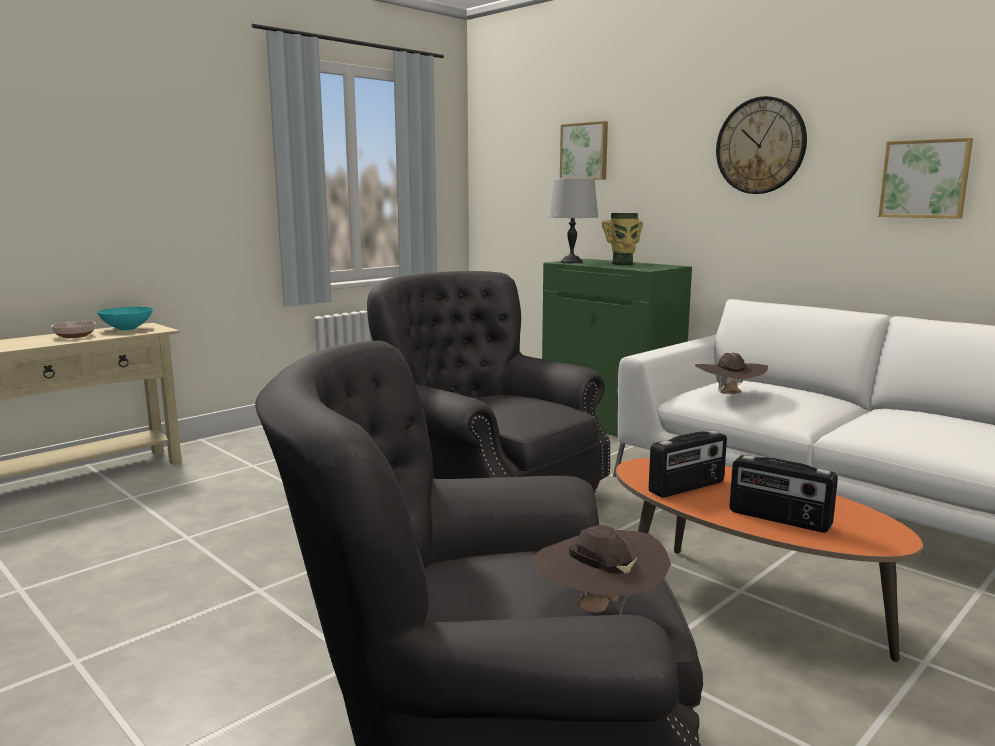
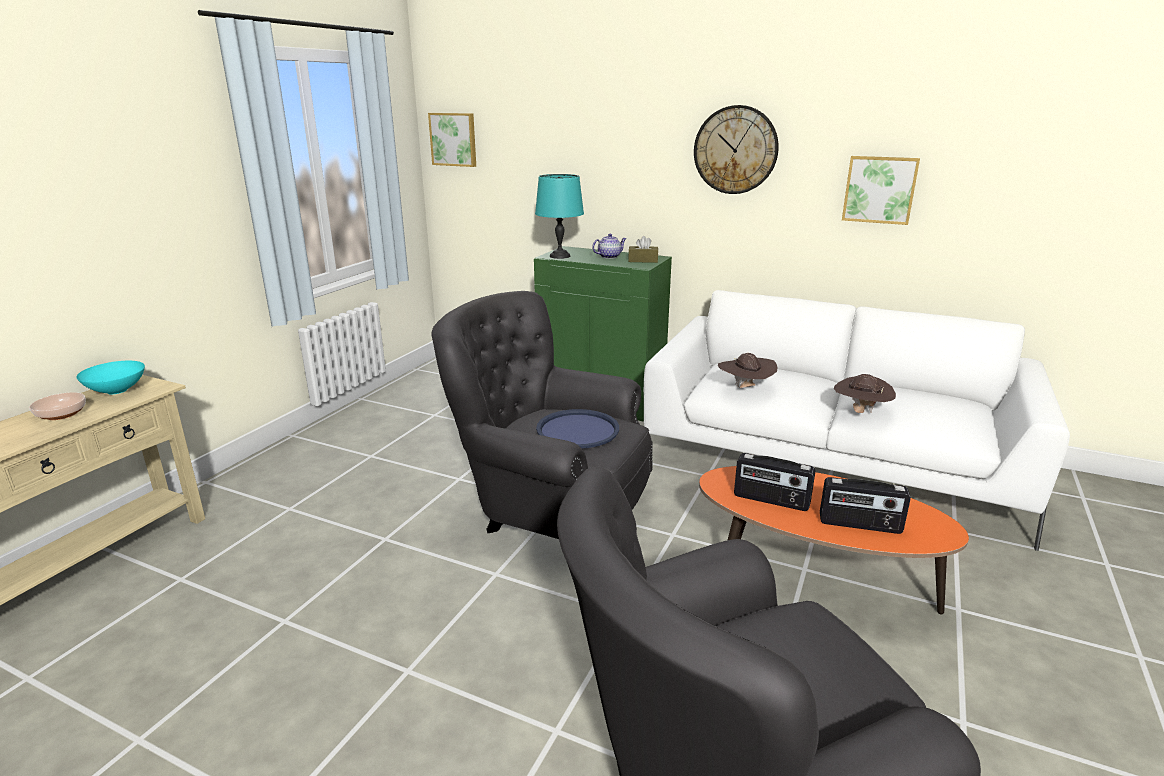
camera: 20 degrees left, 10 degrees up
(512, 406) = (577, 430): none -> blue tray
(572, 262) = (560, 256): grey table lamp -> turquoise table lamp
(585, 151) = (556, 141): picture -> picture (454, 139)
(598, 610) = (844, 686): brown hat -> brown hat (860, 412)
(623, 264) = (609, 256): vase -> teapot
(655, 267) = (643, 260): none -> brown tissue box
(687, 487) = (771, 500): radio -> radio turned 75 degrees clockwise

